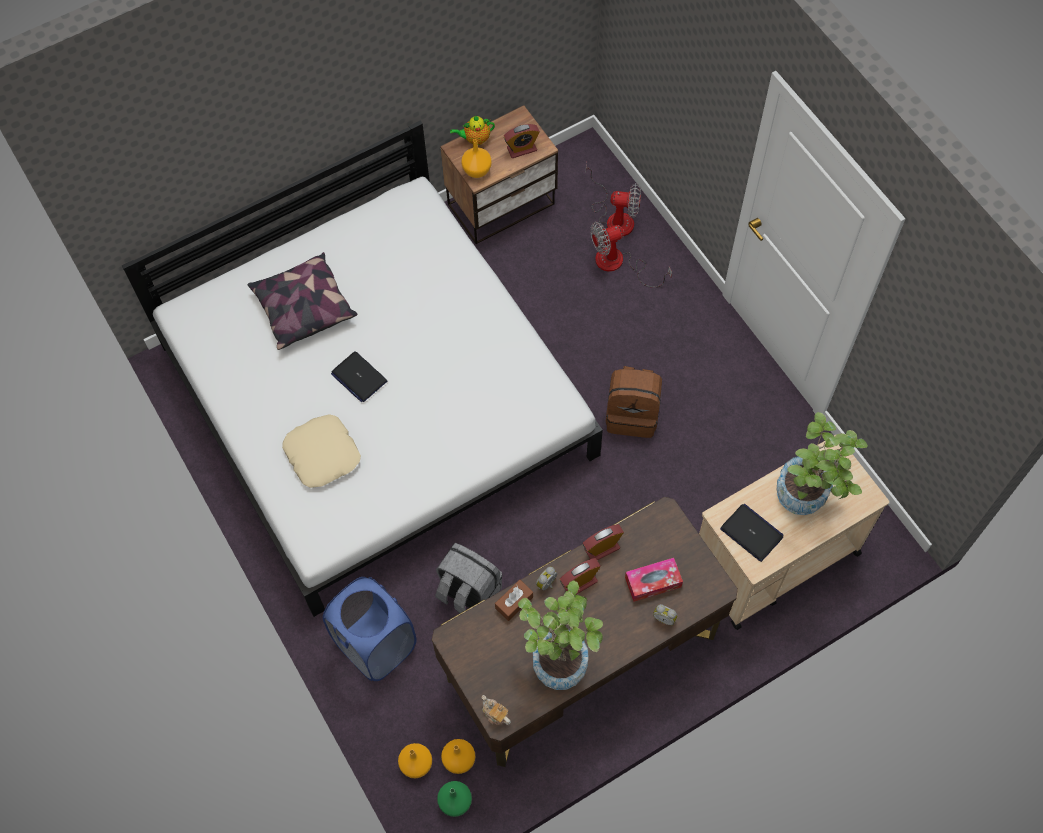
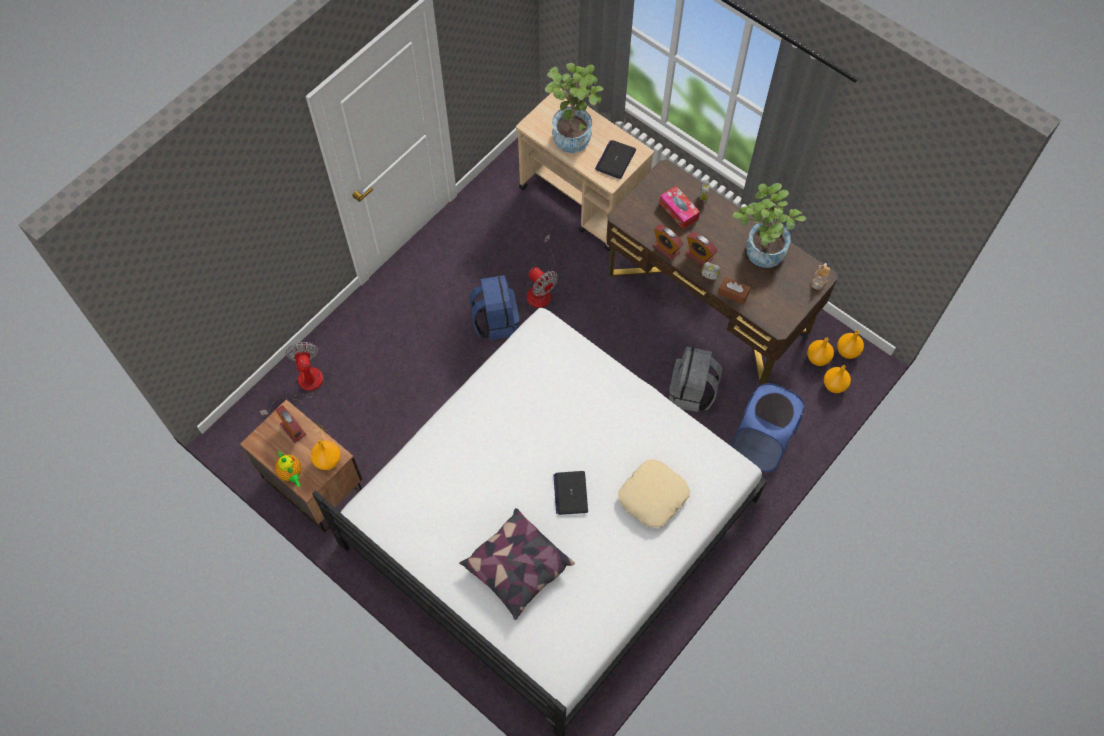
camera: 110 degrees left, 0 degrees up
(359, 377) = (570, 493): laptop -> laptop turned 150 degrees clockwise
(454, 801) = (847, 351): green vase -> orange vase
(618, 264) = (352, 369): fan -> fan (540, 288)
(632, 414) = (495, 321): brown backpack -> blue backpack

